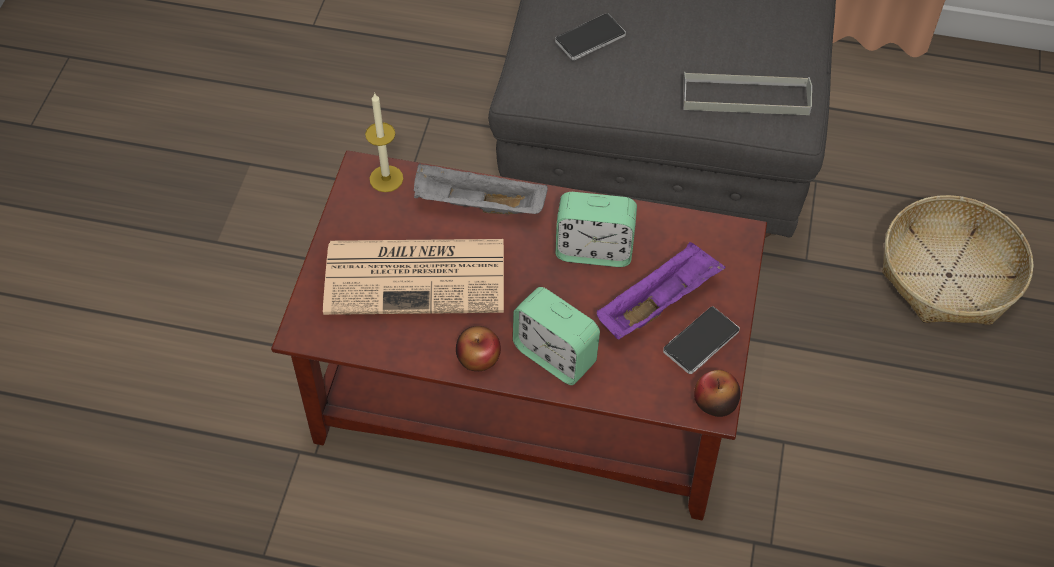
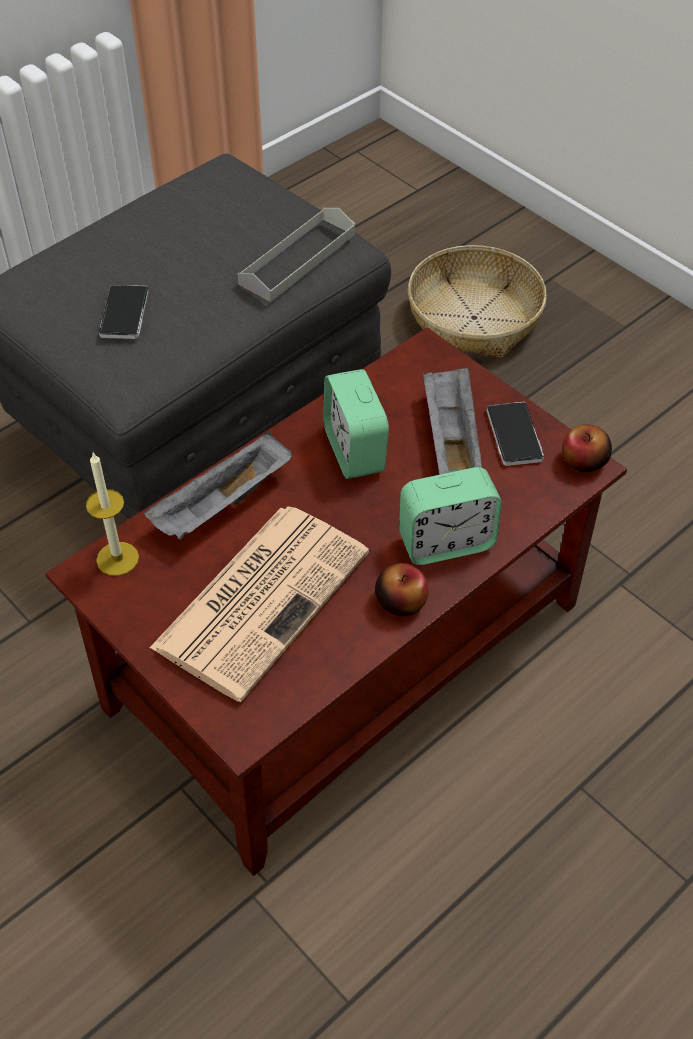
camera: 55 degrees left, 5 degrees down
(594, 250) = (354, 451): alarm clock -> alarm clock turned 120 degrees clockwise
(658, 303) = (450, 440): purple tray -> grey tray

